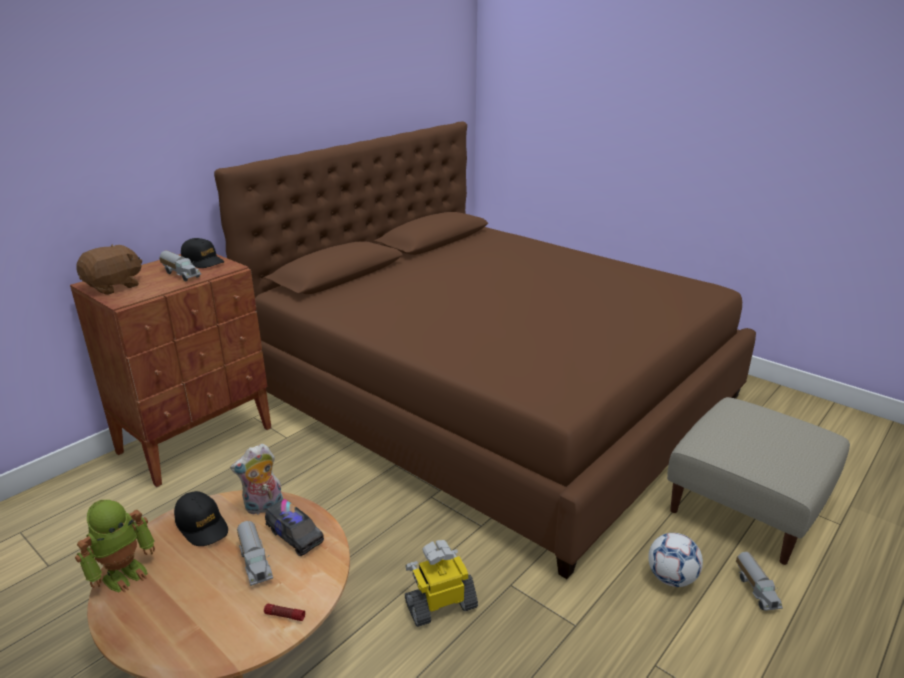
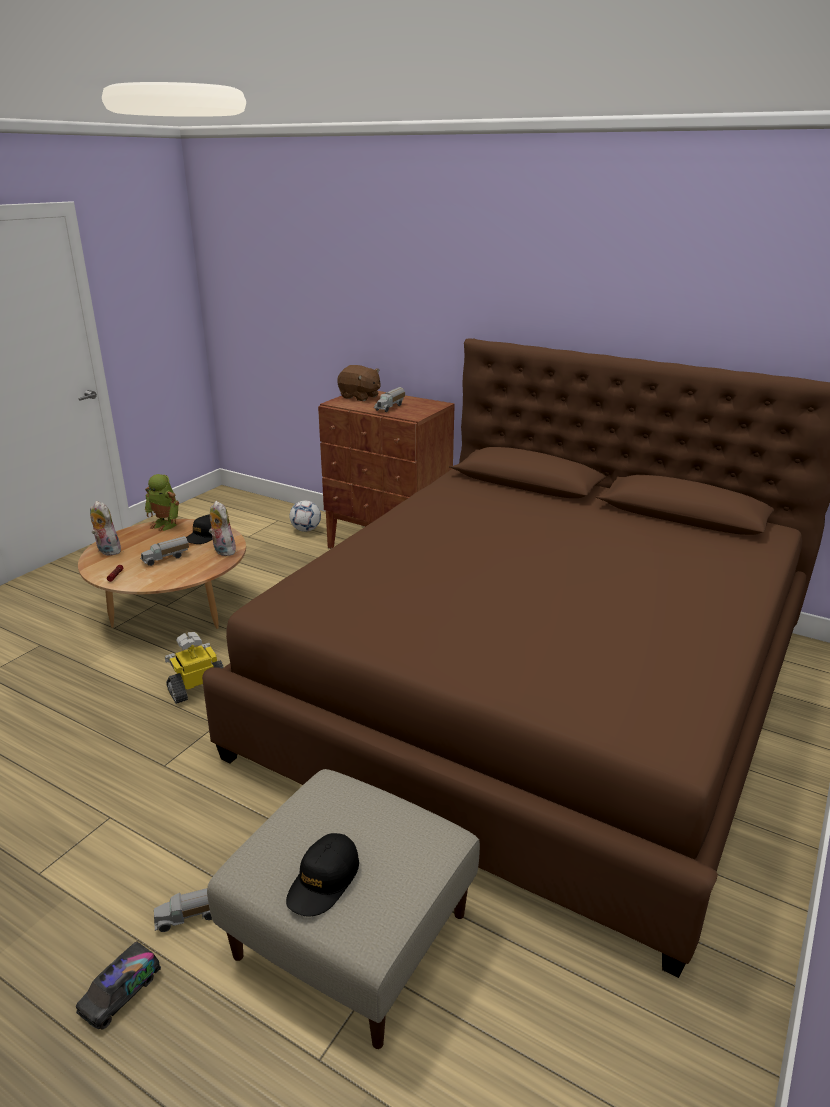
camera: 80 degrees right, 0 degrees up
(181, 640) = (107, 551): none -> plush toy
(203, 261) = (422, 408): black cap -> black cap (323, 881)
(295, 536) = (190, 566): toy truck -> toy truck (121, 993)
(440, 604) = (198, 688): toy robot -> toy robot turned 90 degrees counterclockwise
(671, 578) = (217, 838): football -> football (306, 530)

